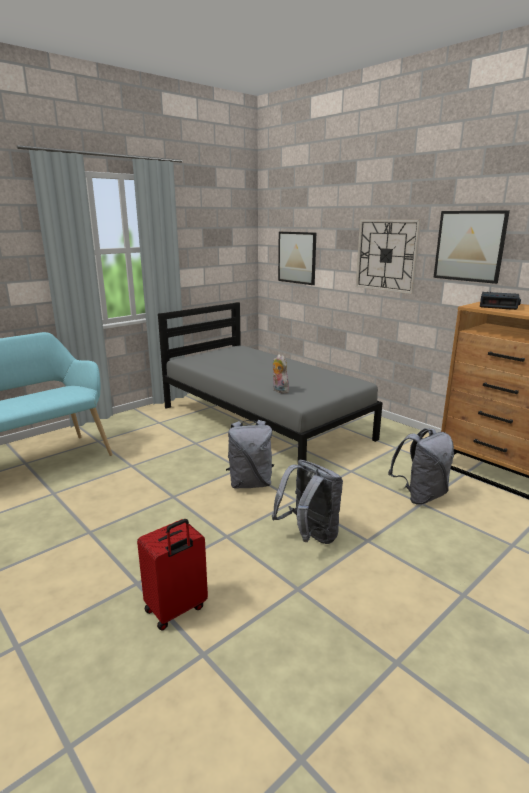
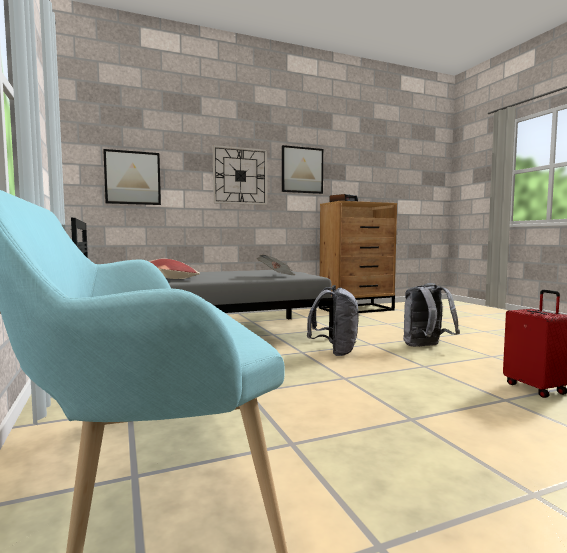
camera: 70 degrees left, 15 degrees down
(230, 364) = (168, 278): none -> pillow
(279, 390) = (277, 276): plush toy -> newspaper
(420, 495) = (378, 322): grey backpack -> none

